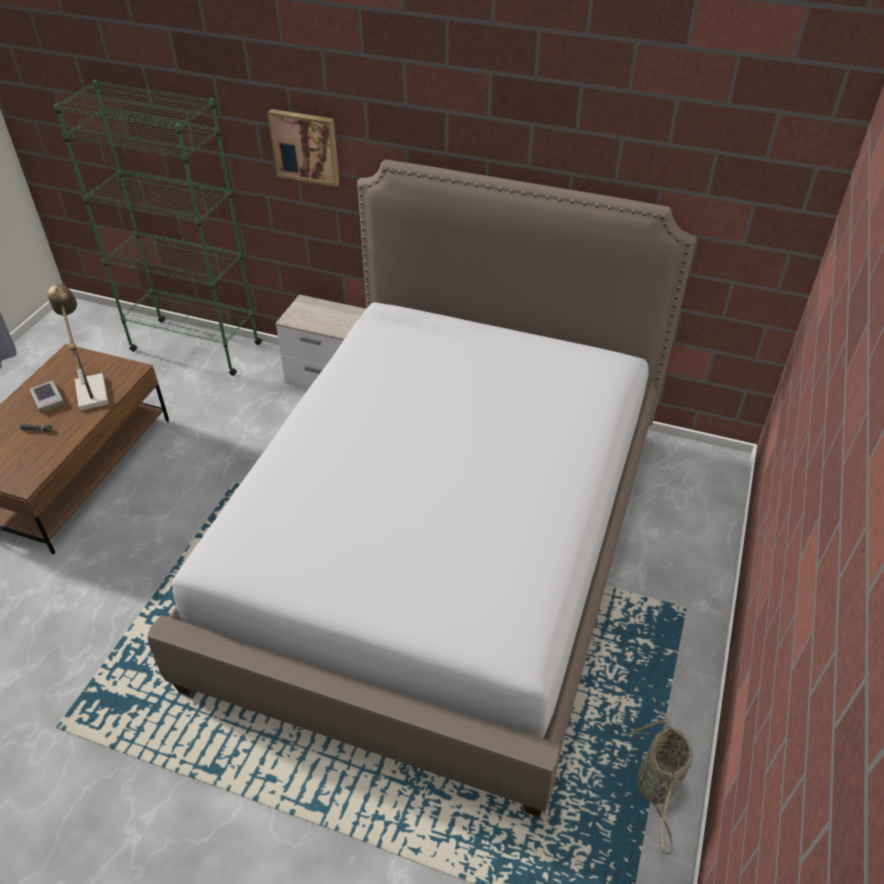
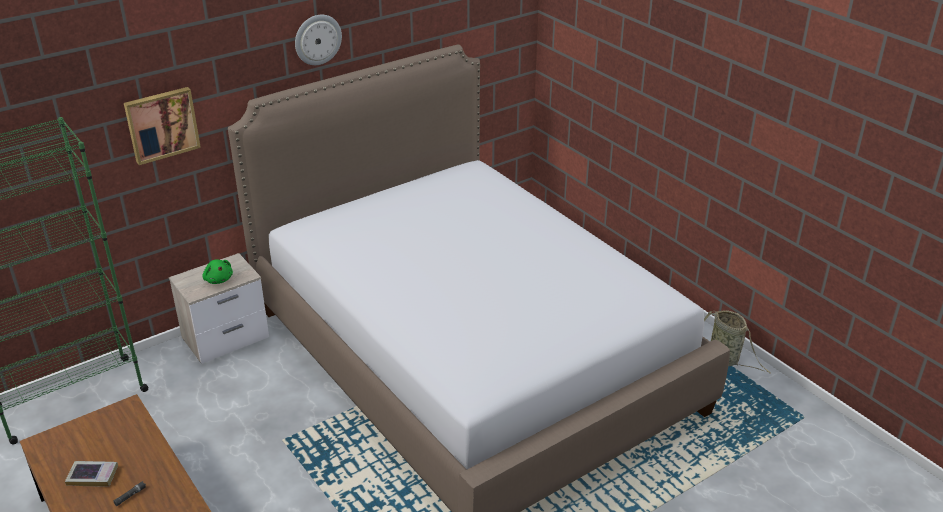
camera: 55 degrees left, 10 degrees down
(90, 389) = (117, 443): table lamp -> none
(319, 319) = (218, 279): none -> green plush toy
(485, 125) = (317, 39): none -> wall clock

